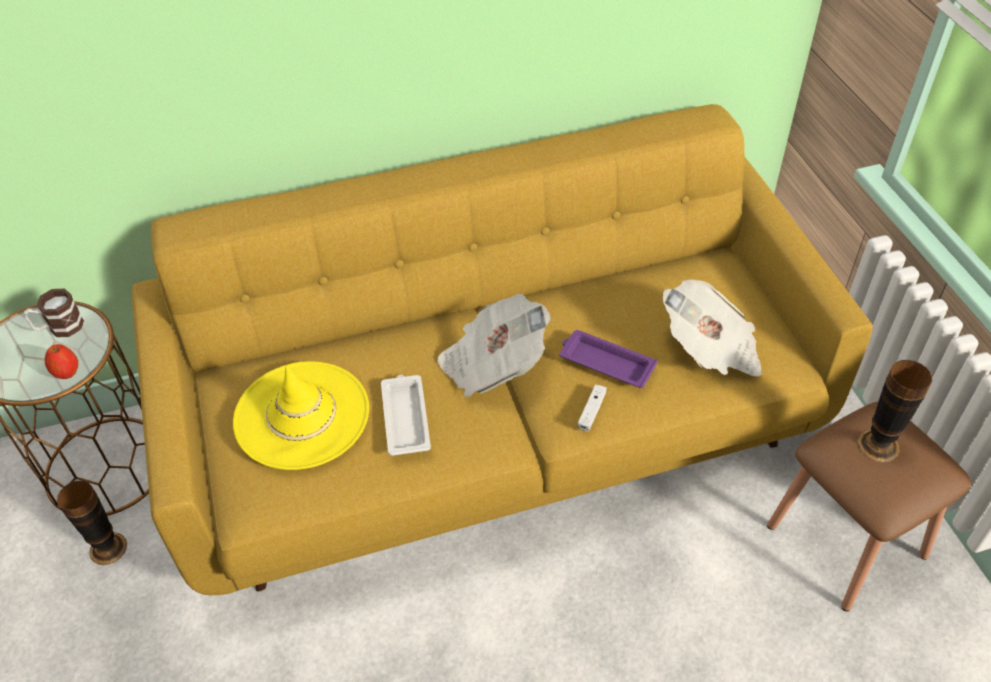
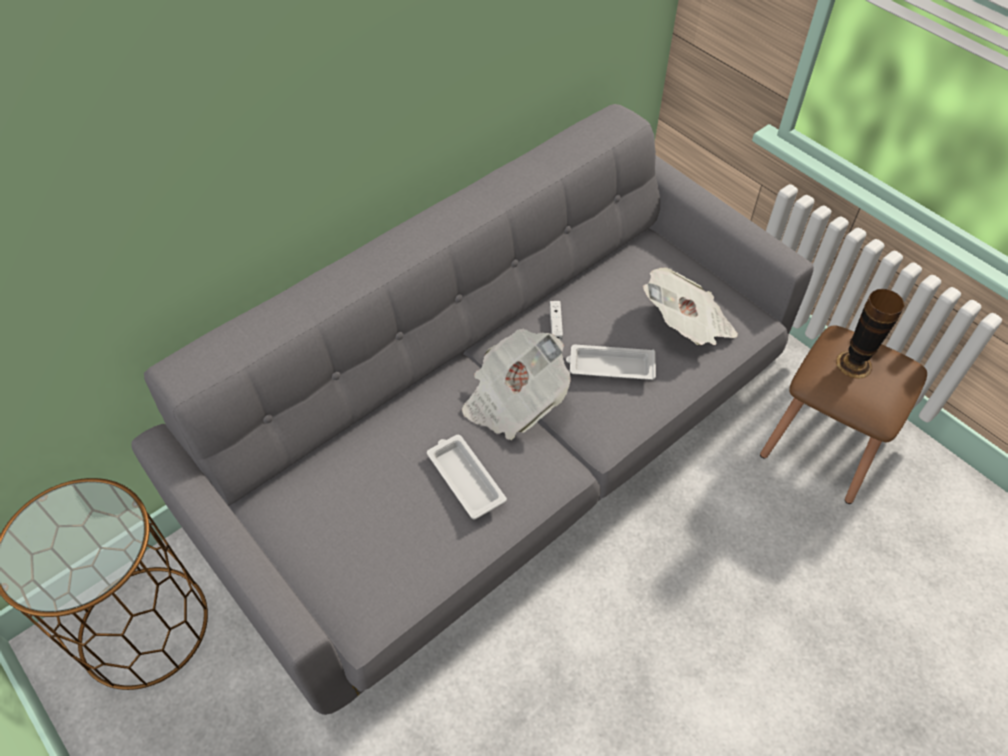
camera: 25 degrees left, 5 degrees up
(59, 327) = (76, 513): mug -> none
(67, 372) = (114, 557): apple -> none
(108, 548) = (191, 706): vase -> none
(302, 415) = (367, 511): yellow hat -> none
(498, 428) = (503, 452): yellow sofa -> grey sofa
(591, 411) = (621, 414): white game controller -> white game controller (555, 324)
(605, 363) = (609, 366): purple tray -> white tray

